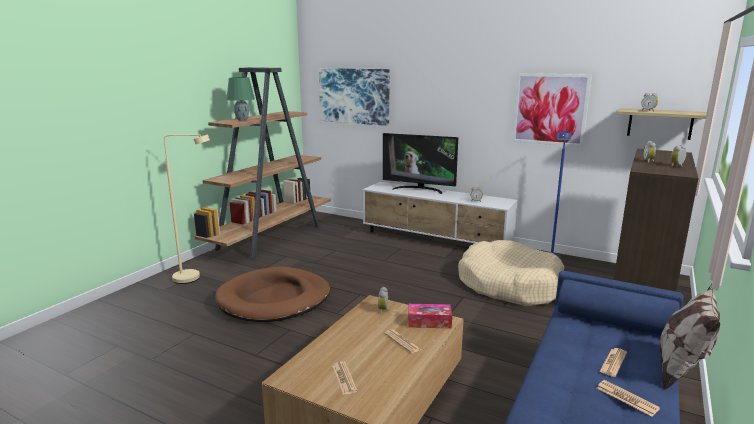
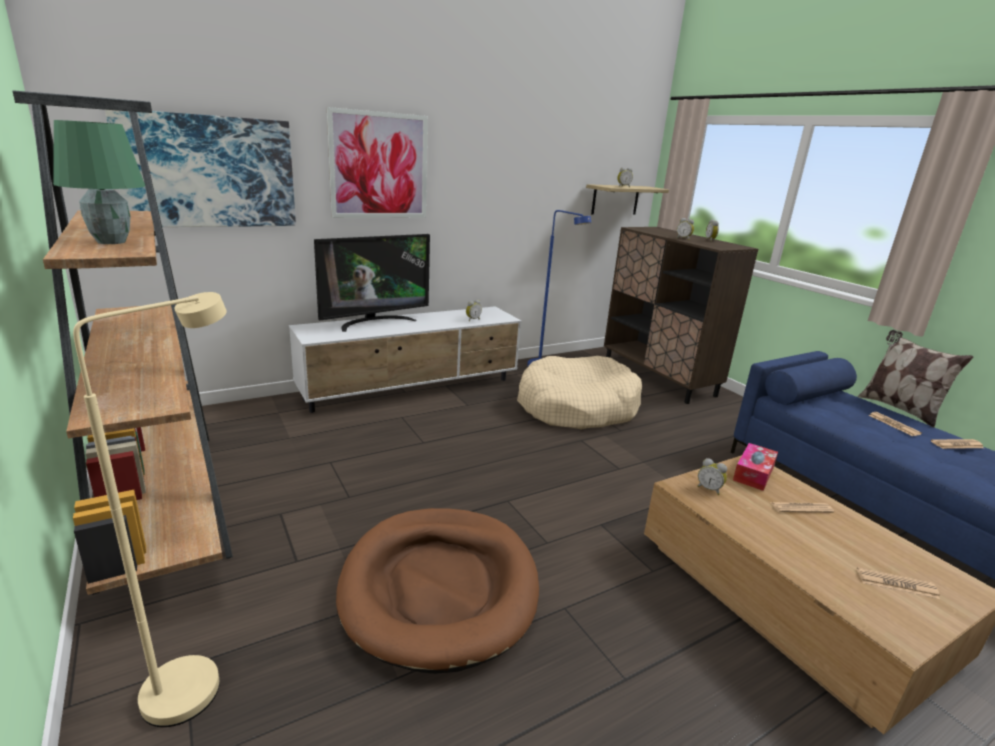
camera: 60 degrees left, 5 degrees up
(550, 109) = (524, 188): picture -> picture (379, 166)

